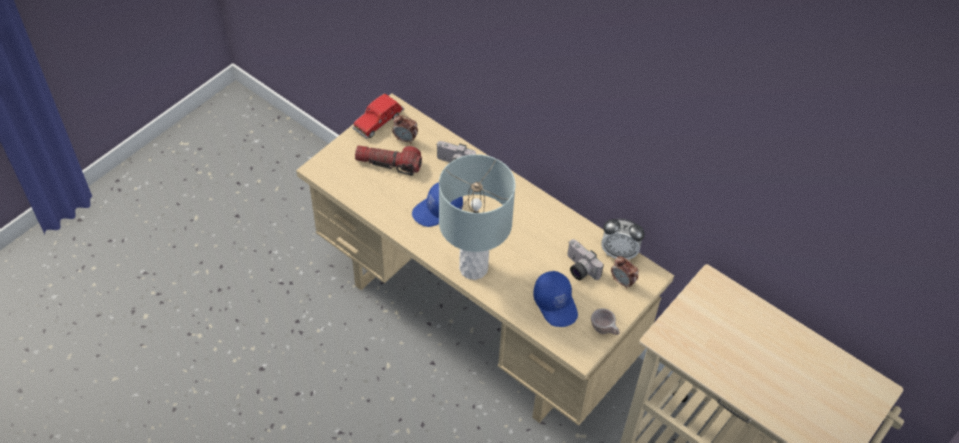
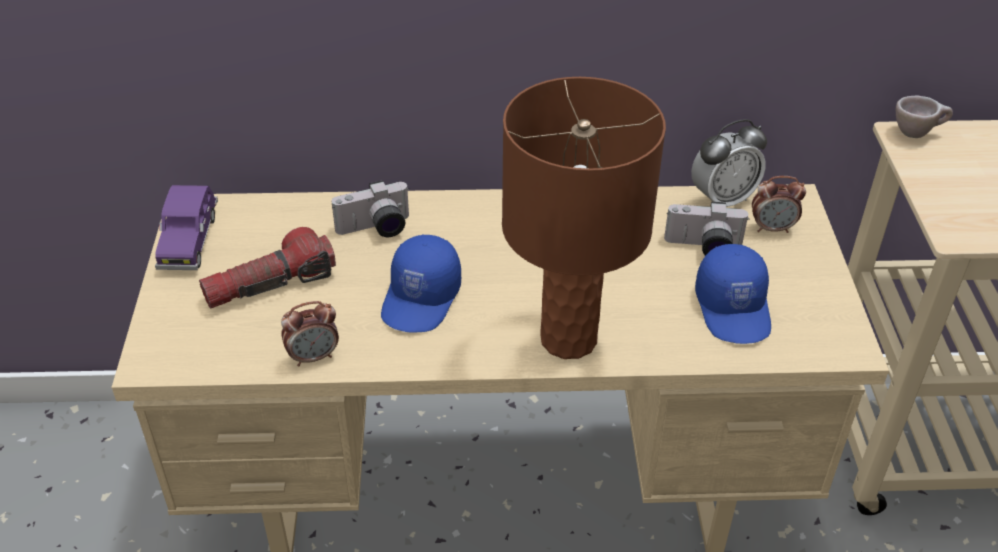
camera: 40 degrees left, 10 degrees down
(379, 122) = (190, 240): red toy car -> purple toy car
(405, 139) = (260, 239): alarm clock -> alarm clock (313, 356)
(473, 267) = (568, 338): grey table lamp -> brown table lamp
(556, 304) = (734, 308): blue cap -> blue cap turned 60 degrees clockwise
(604, 330) = (832, 298): beige cup -> beige cup (917, 133)

